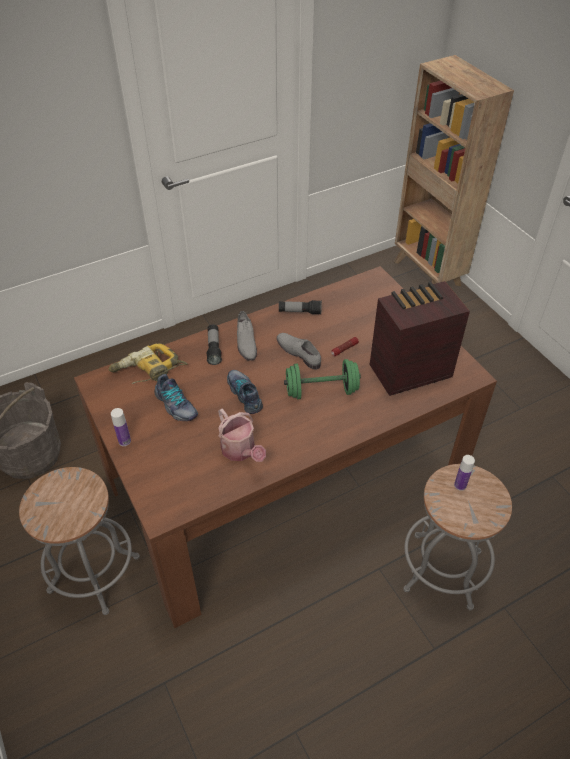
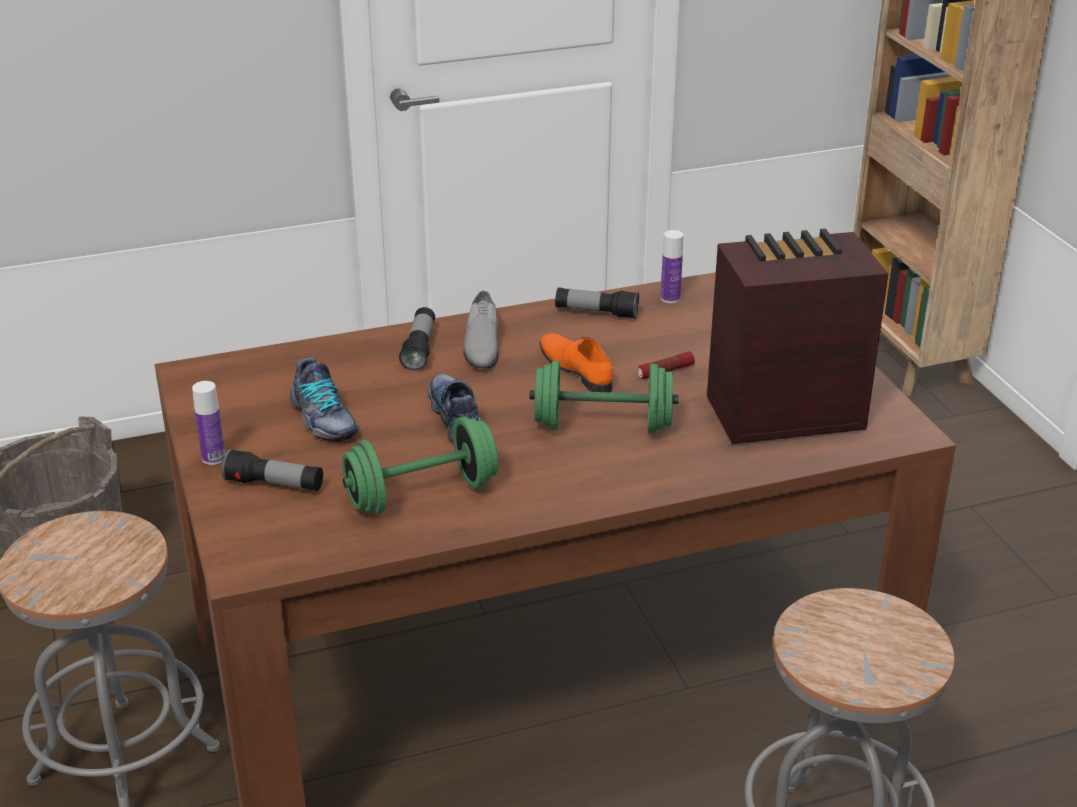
camera: 10 degrees right, 15 degrees down
(148, 371) = (289, 368): power drill -> none
(162, 455) = (274, 485): none -> flashlight
(240, 451) = (422, 494): watering can -> green dumbbell
(299, 352) = (577, 368): grey shoe -> orange shoe
(460, 485) = (852, 621): bottle -> bottle (670, 298)

